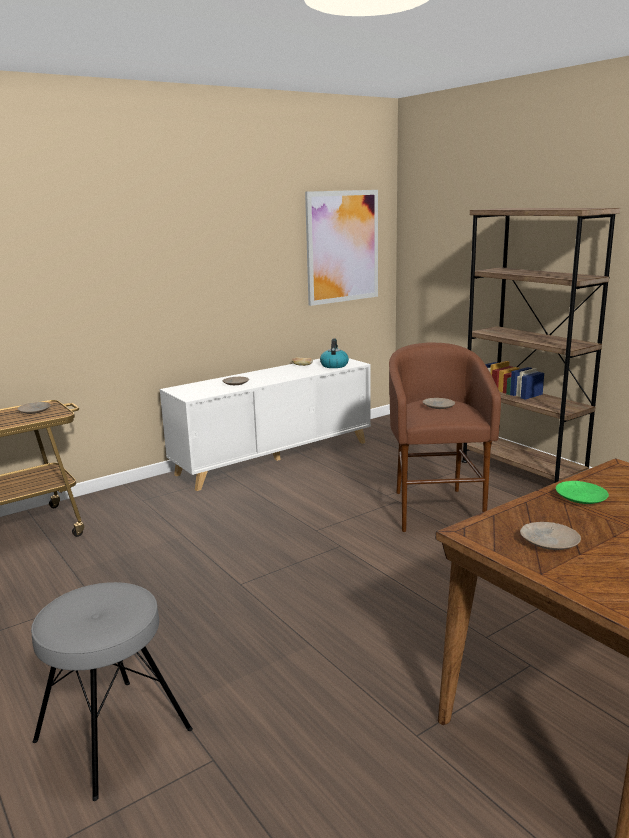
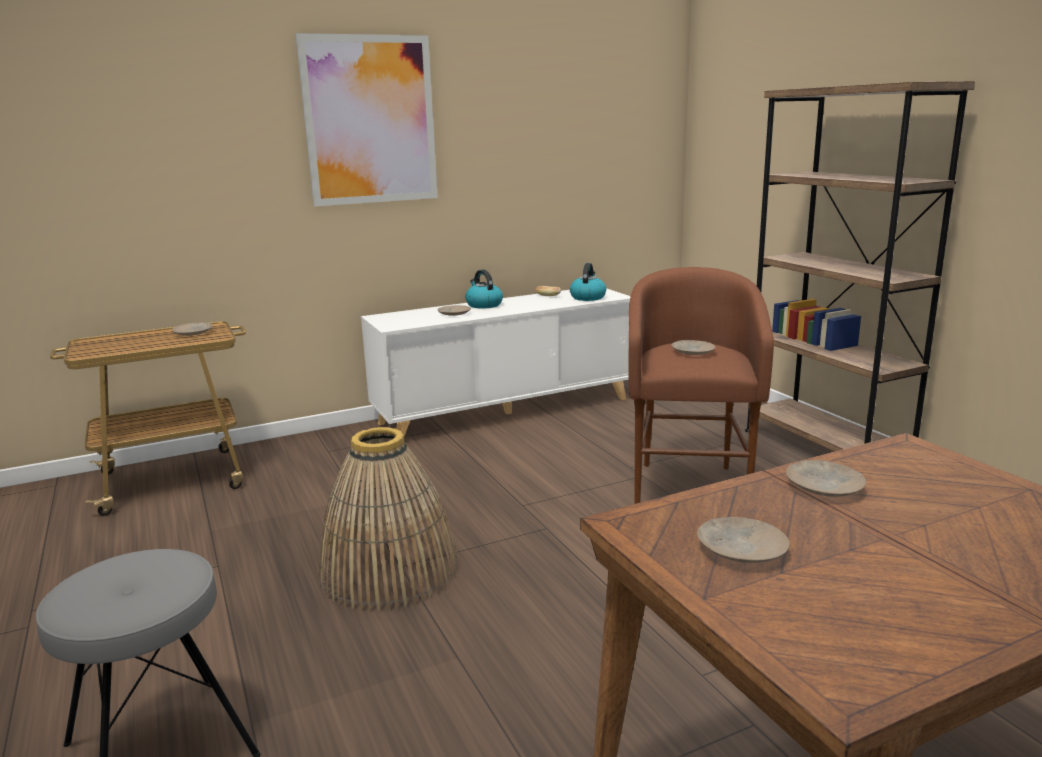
camera: 10 degrees right, 0 degrees up
(232, 588) = (389, 570): none -> basket
(255, 375) = (483, 305): none -> kettle
(342, 247) = (610, 146): picture -> picture (370, 120)
(580, 498) = (824, 486): green plate -> beige plate

